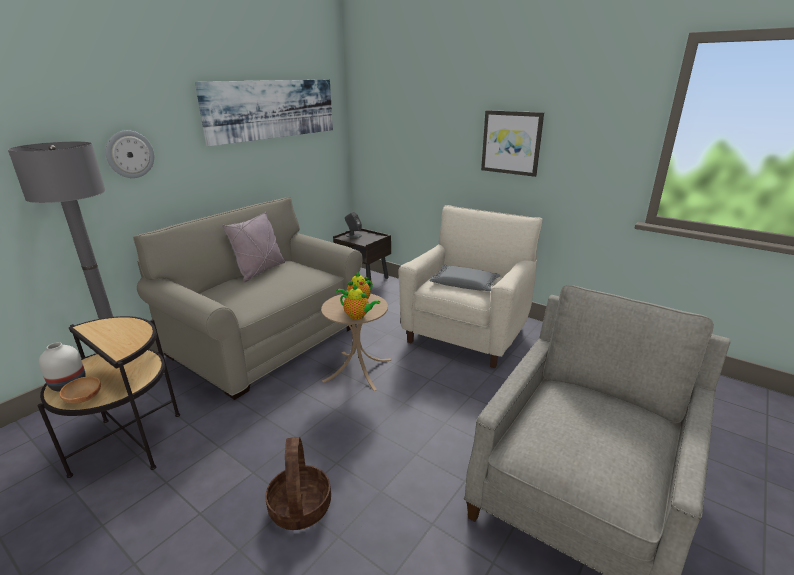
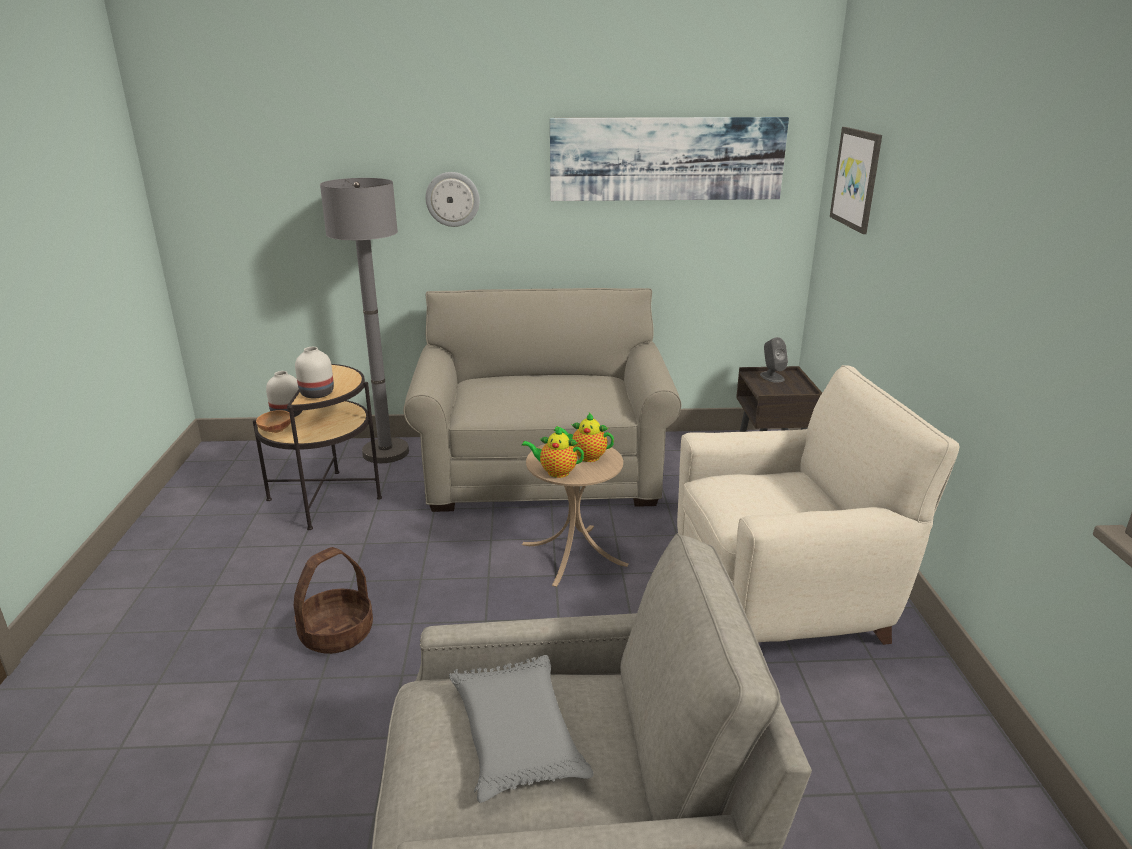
camera: 50 degrees right, 0 degrees up
(126, 344) = (317, 394): none -> white vase
(260, 271) = (558, 377): purple pillow -> none
(358, 316) = (555, 472): teapot -> teapot turned 120 degrees clockwise
(464, 282) = (765, 501): grey pillow -> grey pillow (516, 732)
(511, 142) = (973, 278): picture -> picture (857, 179)

